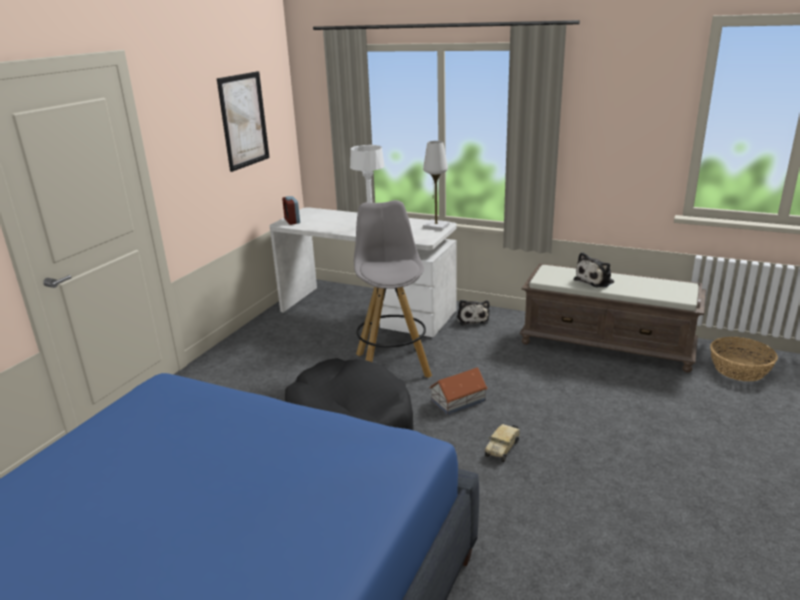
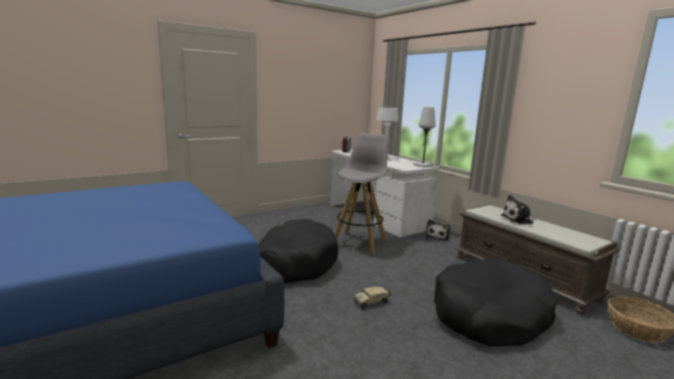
camera: 30 degrees right, 10 degrees down
(244, 120) = (330, 88): picture -> none
(457, 400) = (375, 270): toy house -> none
(622, 410) = (489, 315): none -> black dog bed

